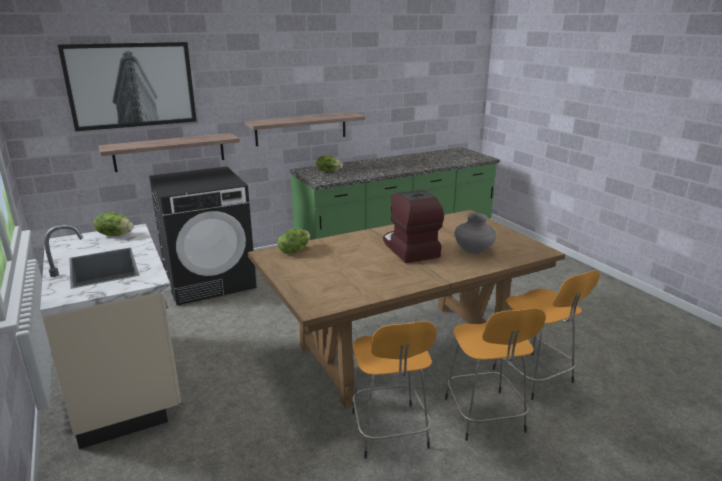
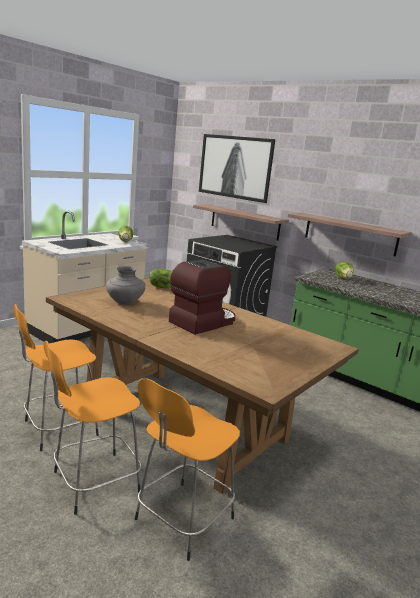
camera: 65 degrees right, 5 degrees down
(473, 250) = (227, 349): grey vase -> grey vase (124, 302)

